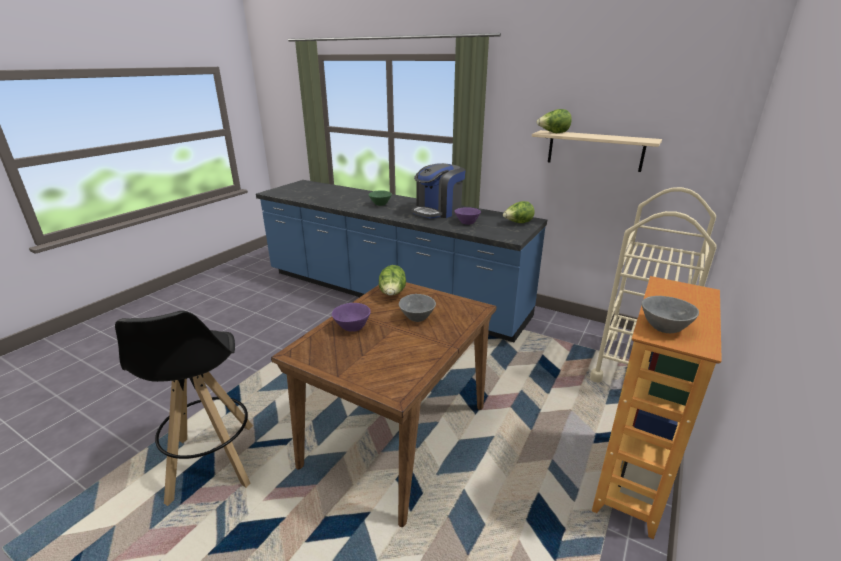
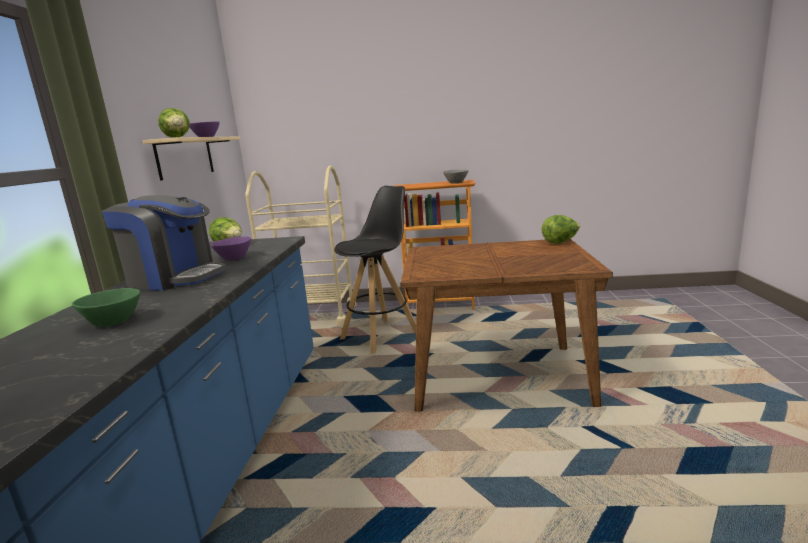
camera: 115 degrees left, 10 degrees down
(212, 463) = (684, 462): black stool -> black stool (381, 335)
(352, 326) = (518, 266): purple bowl -> purple bowl (205, 137)
(392, 294) = (439, 271): lettuce -> lettuce (560, 242)
(416, 318) = (467, 256): grey bowl -> none

